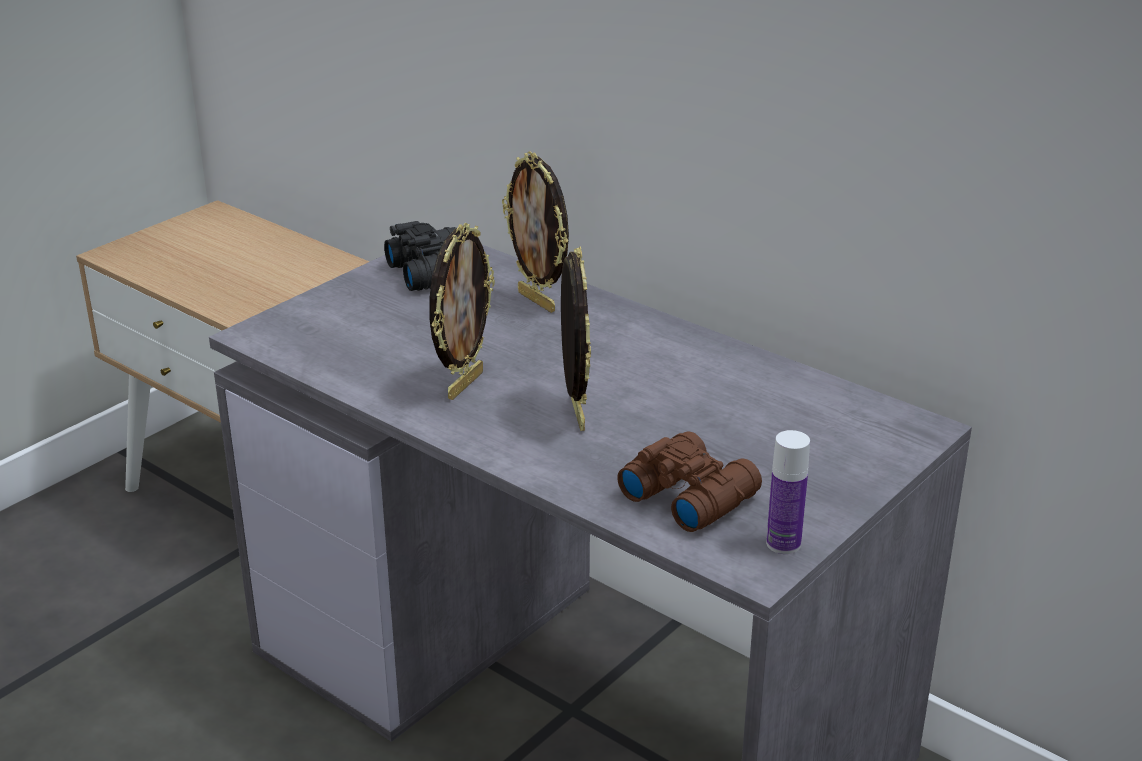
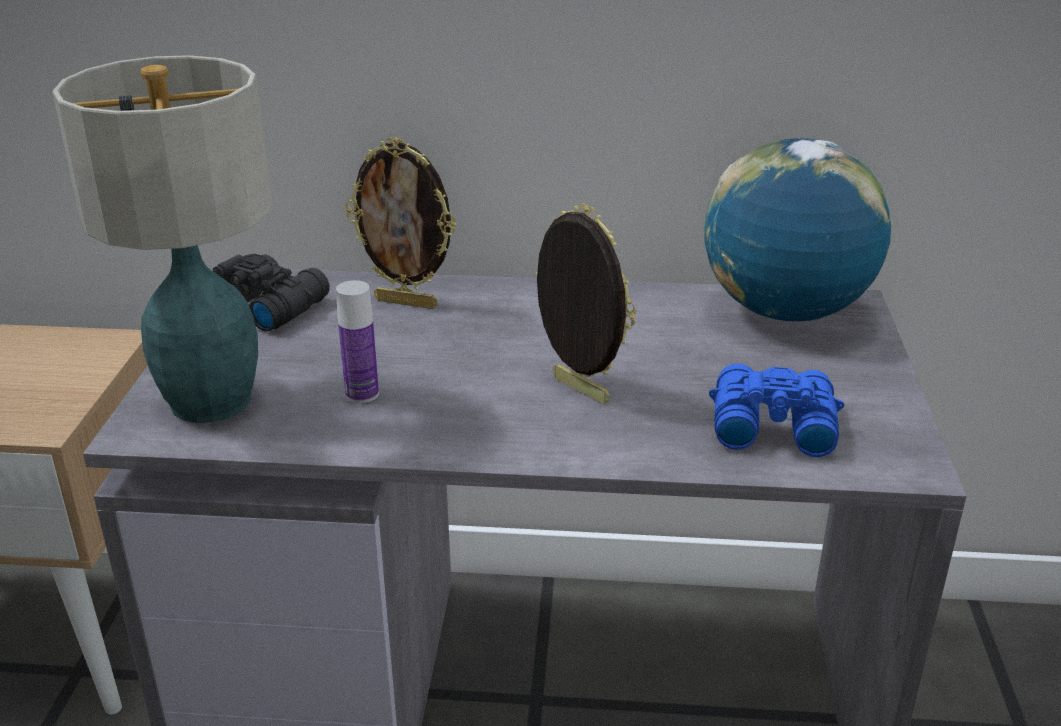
camera: 35 degrees left, 0 degrees up
(316, 330) = (209, 402): none -> table lamp
(463, 384) = (438, 402): picture frame -> none
(688, 494) = (770, 424): brown binoculars -> blue binoculars
(783, 544) = (898, 435): bottle -> bottle (362, 394)
(843, 414) = (785, 312): none -> globe

